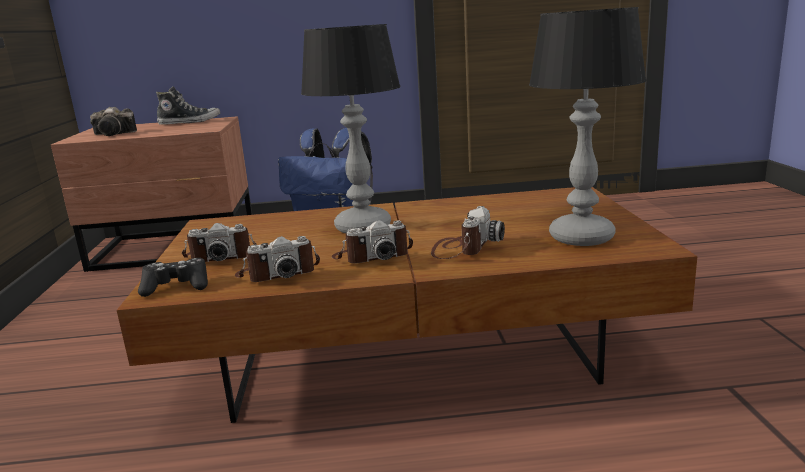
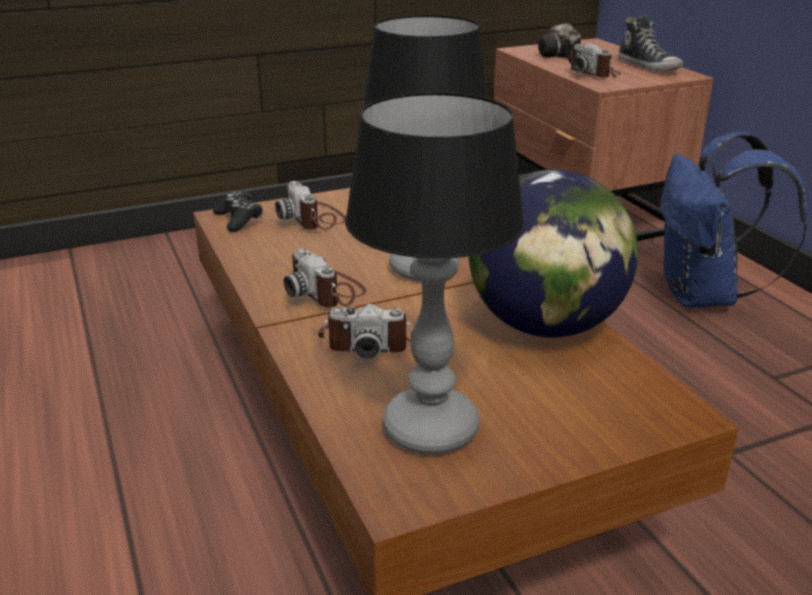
camera: 70 degrees right, 10 degrees up
(278, 273) = (272, 254): camera -> camera (594, 73)
(472, 206) = (545, 326): none -> globe

